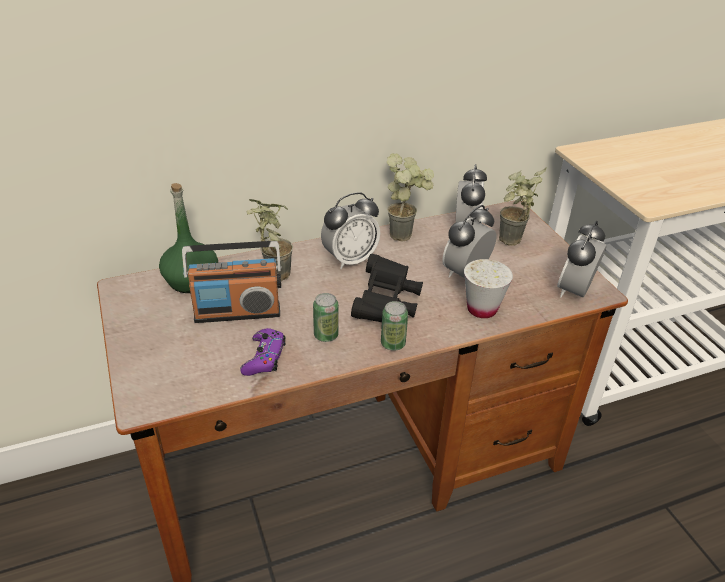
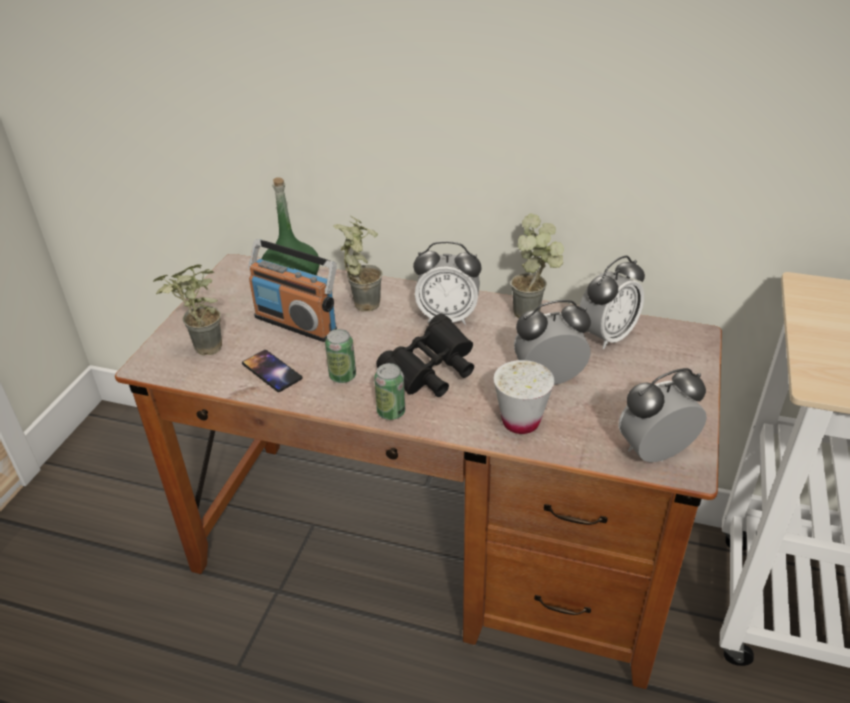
camera: 40 degrees right, 0 degrees up
(264, 358) = (271, 371): purple game controller -> phone
(510, 244) = (642, 370): potted plant -> potted plant (201, 352)

